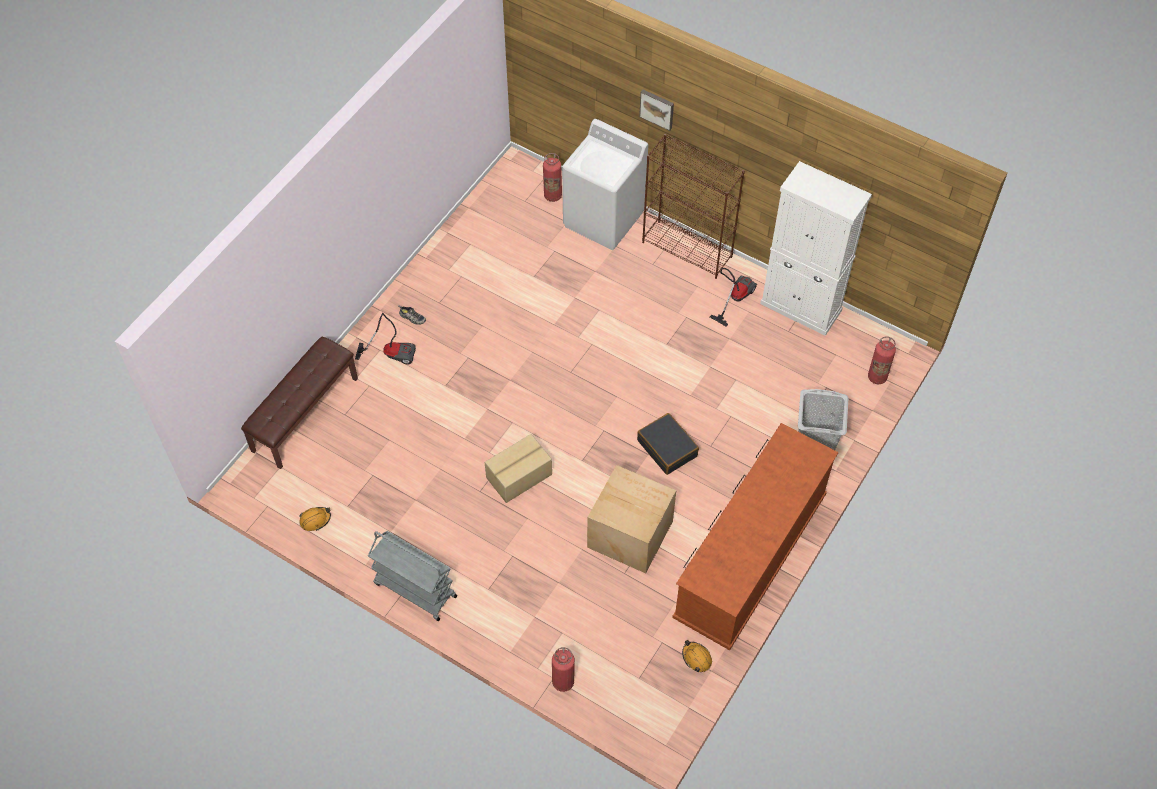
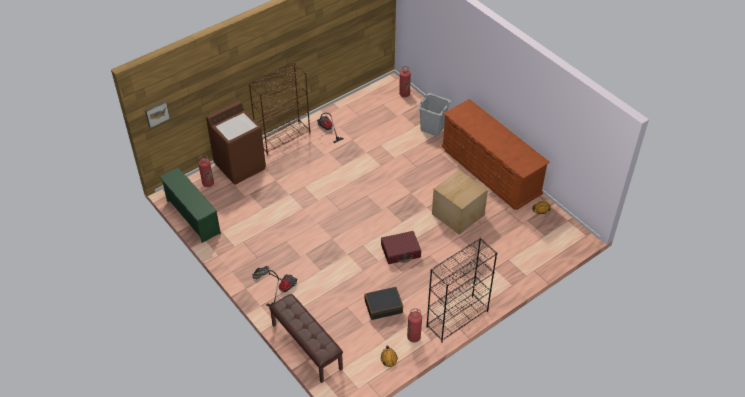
camera: 70 degrees left, 10 degrees down
(414, 590) = (457, 319): grey cart -> black bookcase
(482, 203) = (192, 217): none -> green shoe rack
(519, 476) = (401, 251): cardboard box -> red suitcase
(563, 682) = (537, 267): fire extinguisher -> fire extinguisher (413, 337)
(604, 219) = (240, 166): white washing machine -> brown washing machine
(657, 108) = (239, 73): picture -> picture (157, 113)
(667, 448) = (410, 184): black suitcase -> black suitcase (383, 306)
(801, 307) = (347, 107): white cabinet -> none

